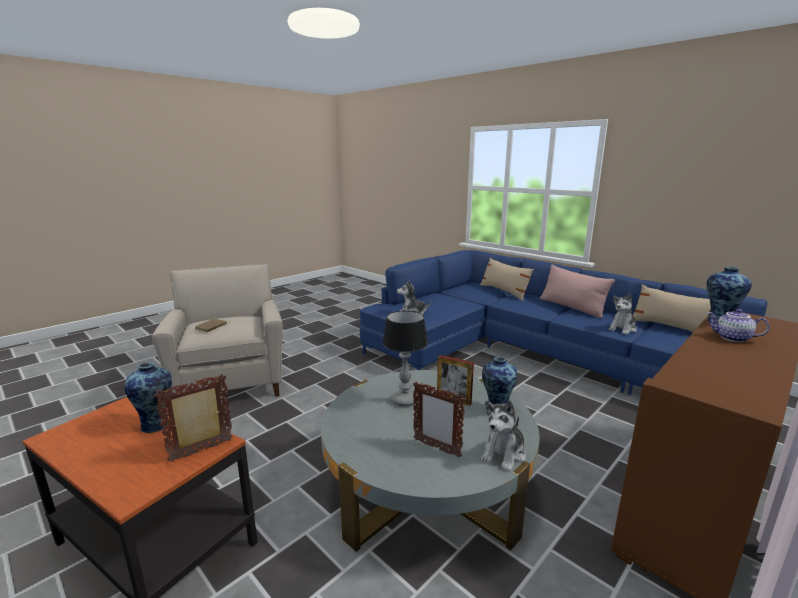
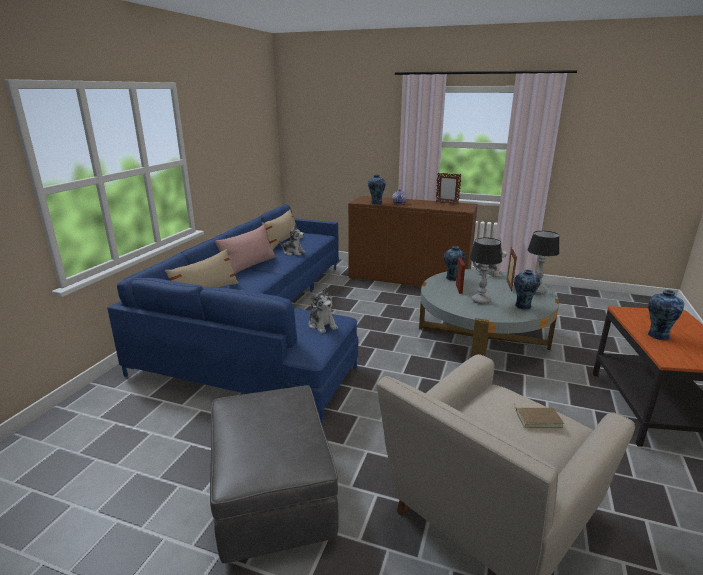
camera: 115 degrees left, 5 degrees up
(202, 450) = (634, 312): picture frame -> picture frame (447, 203)
(322, 335) = (274, 497): none -> grey ottoman
(361, 424) = (522, 306): none -> vase
(396, 467) = (536, 291): none -> table lamp

